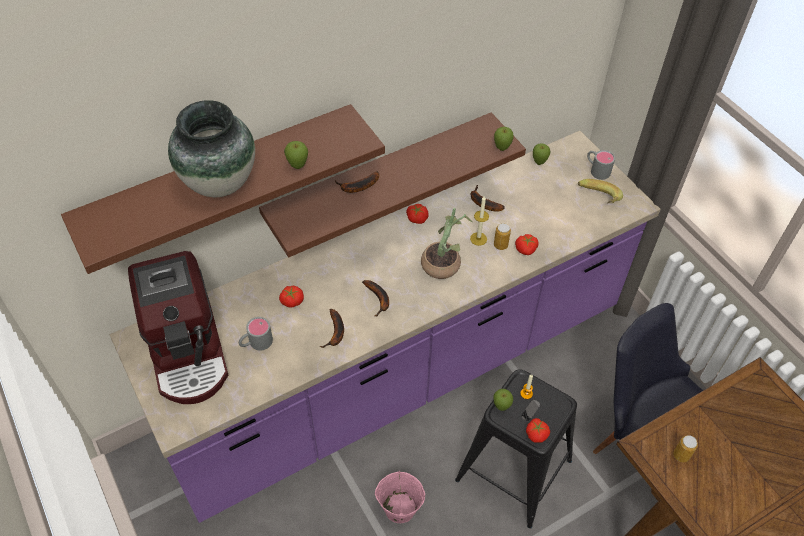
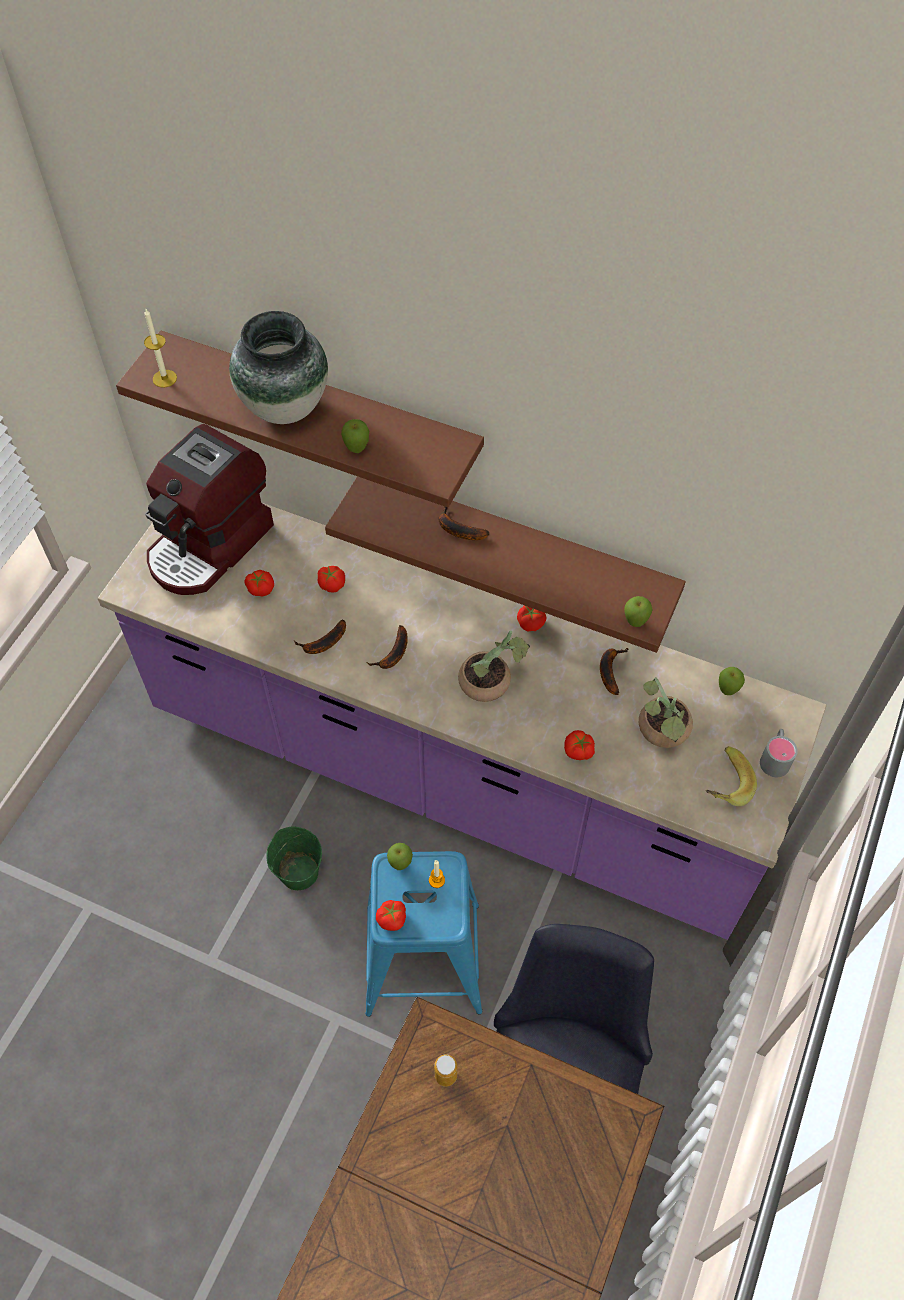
camera: 55 degrees right, 5 degrees up
(256, 343) = (260, 588): grey mug -> tomato
(399, 508) = (298, 871): pink bucket -> green bucket
(478, 239) = (553, 696): candle -> candle (164, 378)
(500, 245) = (562, 722): can -> none
(513, 469) = (424, 957): black stool -> blue stool
(544, 206) = (661, 733): none -> potted plant

